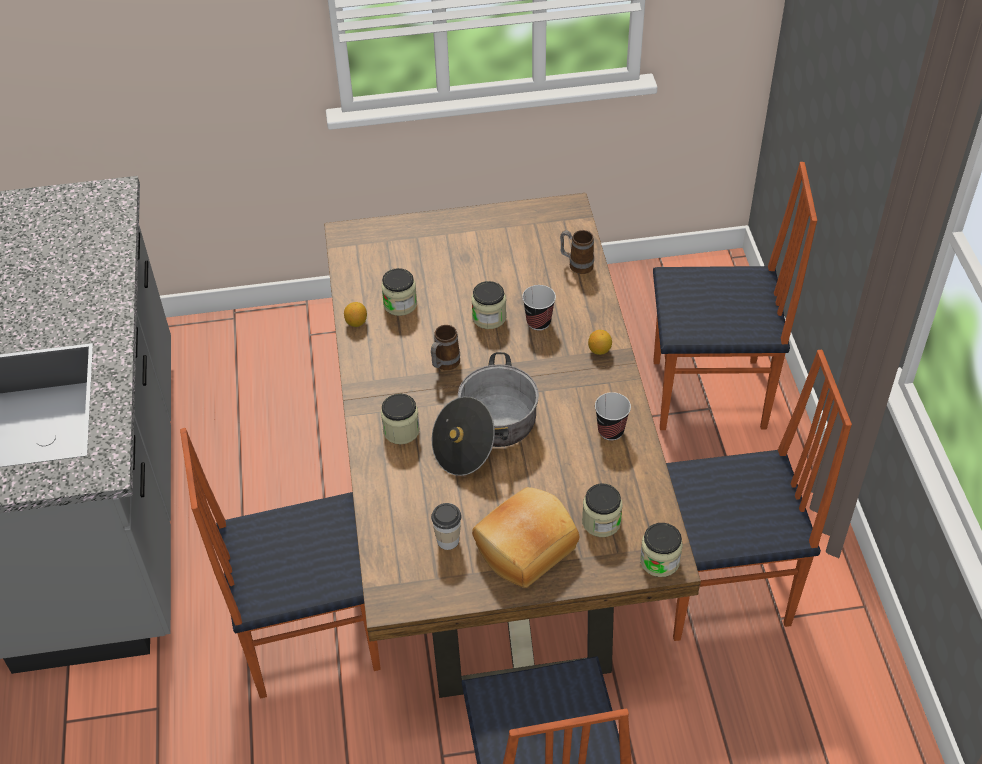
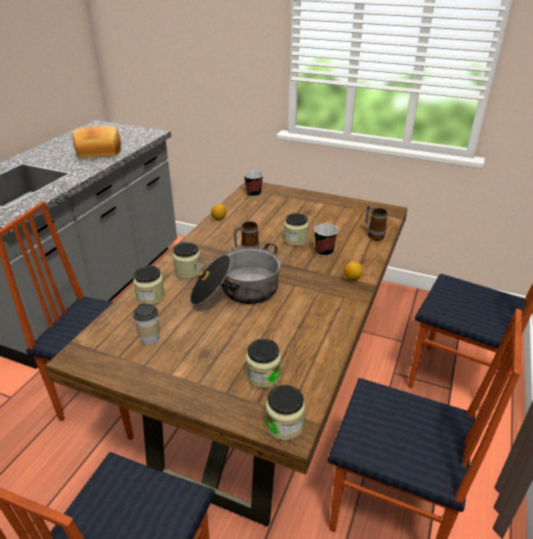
camera: 30 degrees right, 15 degrees down
(400, 304) = (250, 219): jar -> jar (151, 297)
(524, 545) = (194, 365): bread -> bread (99, 151)
(610, 431) = (321, 324): cup -> cup (253, 194)

